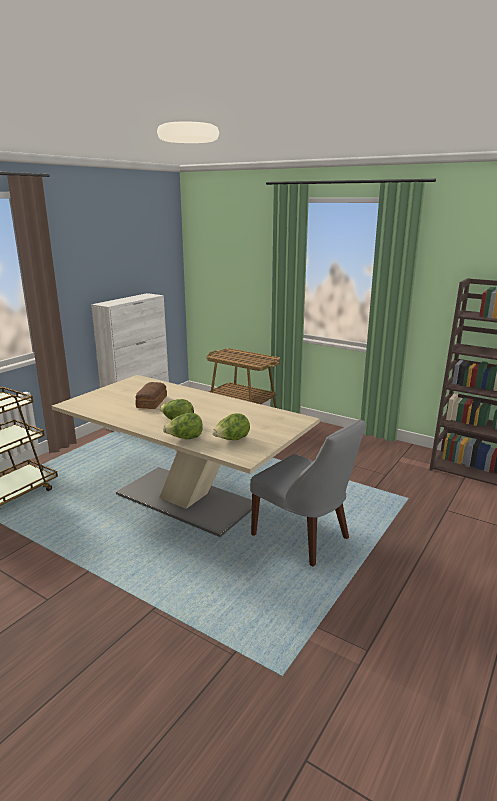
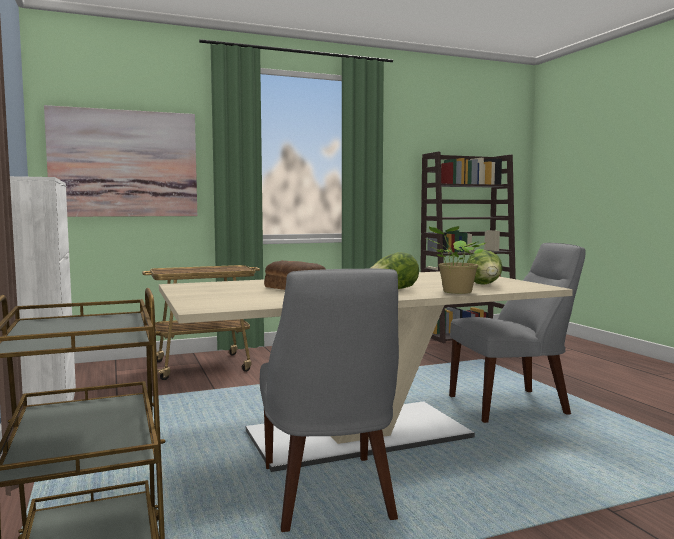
camera: 55 degrees left, 15 degrees down
(104, 517) = (328, 496): none -> grey chair
(185, 438) = (455, 292): lettuce -> potted plant
(228, 274) = (124, 163): none -> picture

